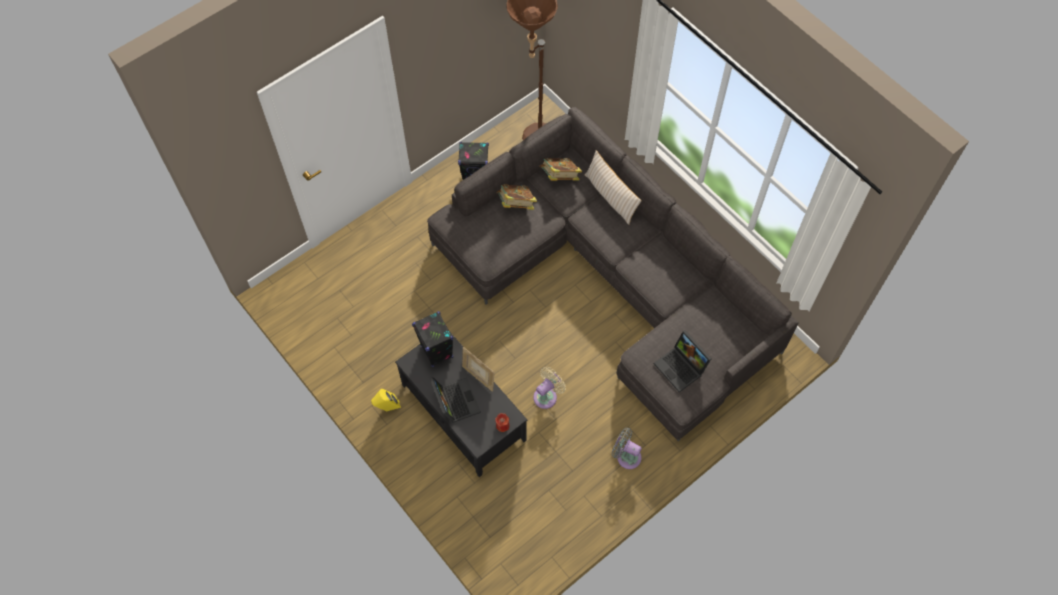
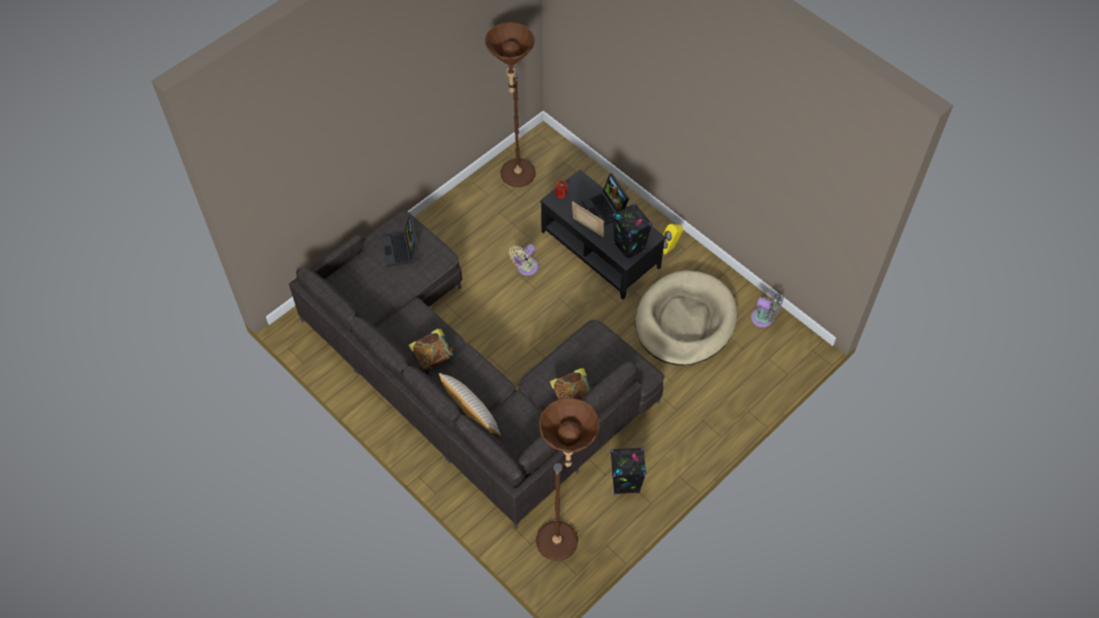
camera: 175 degrees right, 5 degrees down
(390, 322) = (685, 321): none -> beige dog bed
(550, 515) = (515, 179): none -> brown floor lamp
(559, 177) = (527, 430): book -> book (433, 356)
(626, 456) = (452, 226): grey fan -> grey fan (764, 319)
(682, 368) = (402, 250): laptop -> laptop turned 150 degrees counterclockwise

